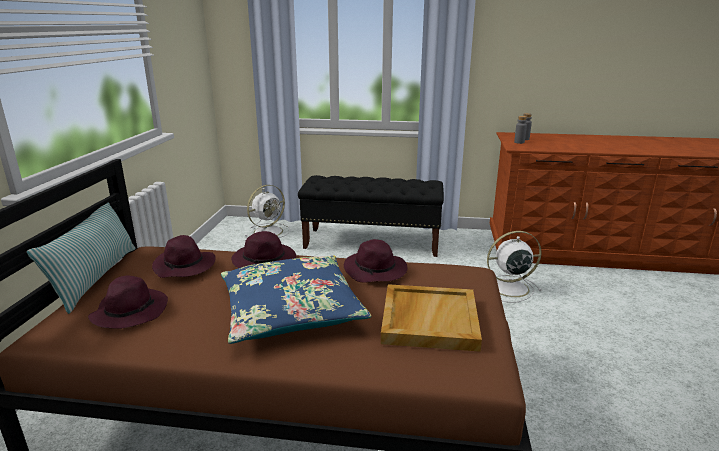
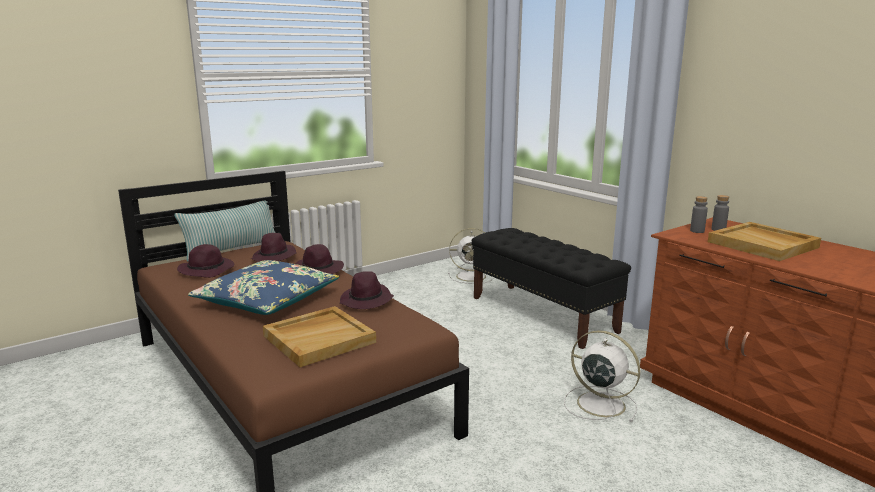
camera: 45 degrees right, 5 degrees down
(566, 142) = (763, 245): none -> beige tray

